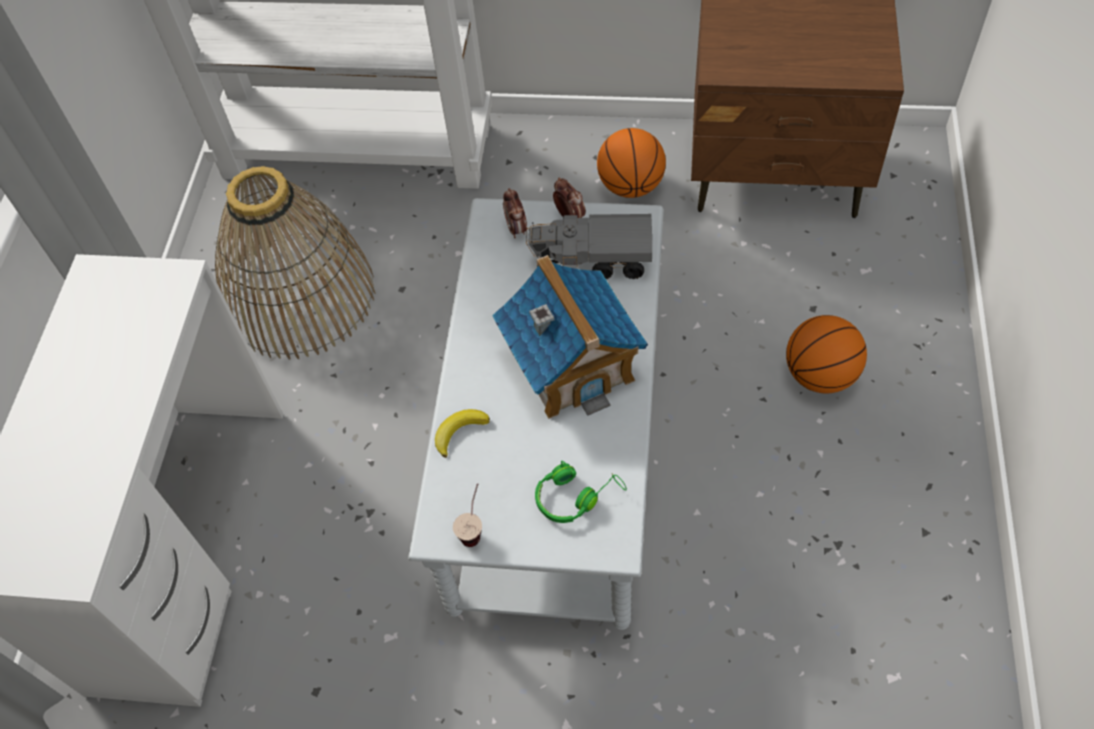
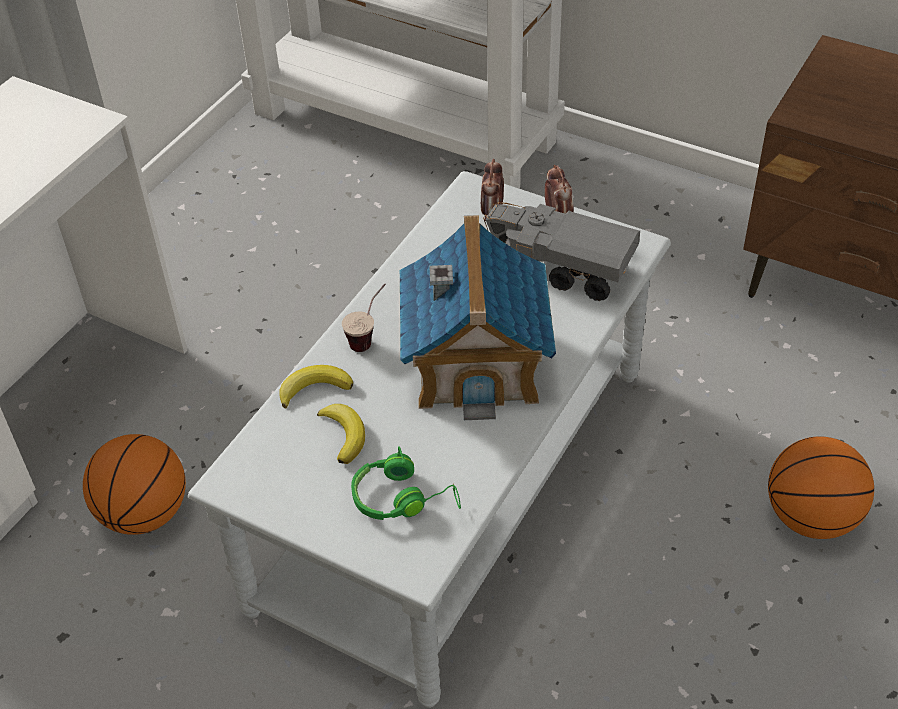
camera: 20 degrees right, 10 degrees down
(300, 296) = (268, 244): basket -> none
(474, 527) = (273, 489): cup -> cup (369, 337)
(503, 462) = (344, 434): none -> banana
(631, 186) = (682, 247): basketball -> basketball (144, 513)

